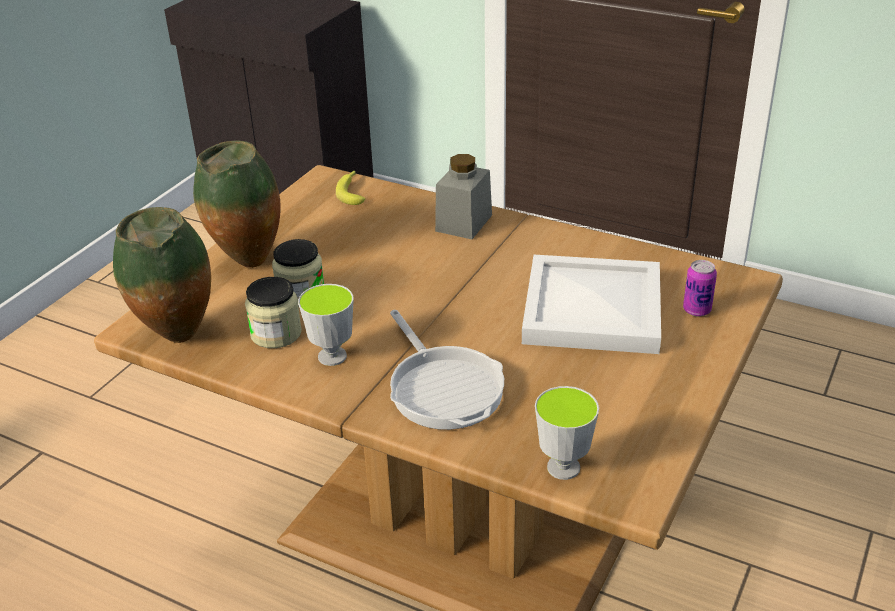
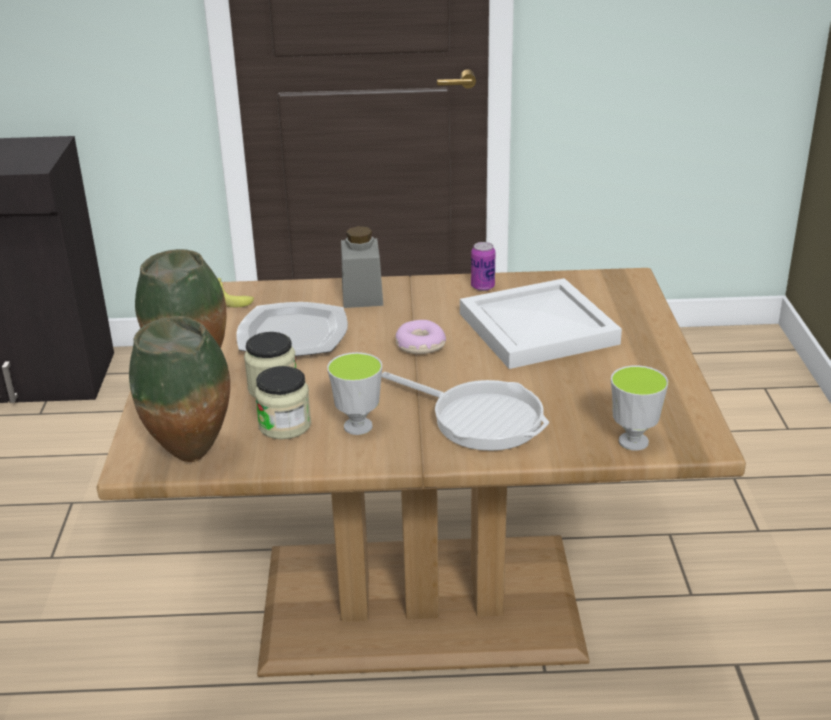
camera: 30 degrees left, 5 degrees down
(366, 245) = (292, 334): none -> plate
(464, 291) = (419, 345): none -> donut
(696, 310) = (616, 307): can -> can (482, 287)

